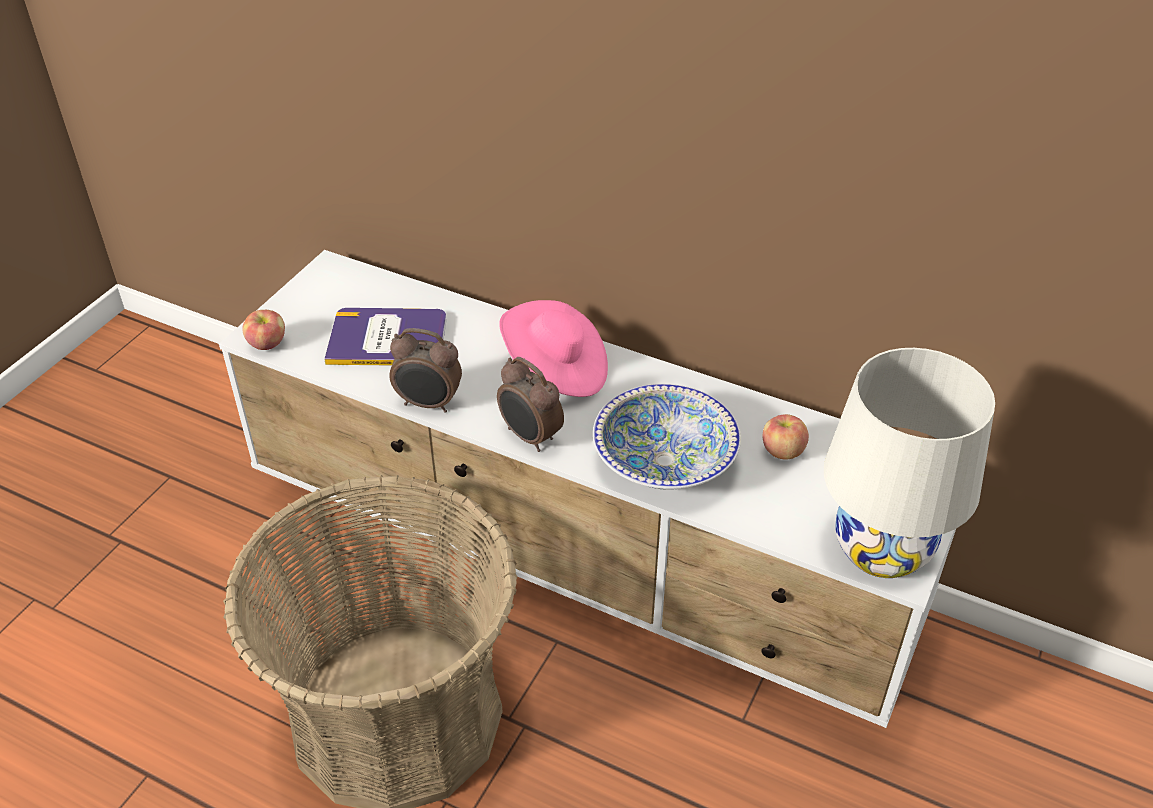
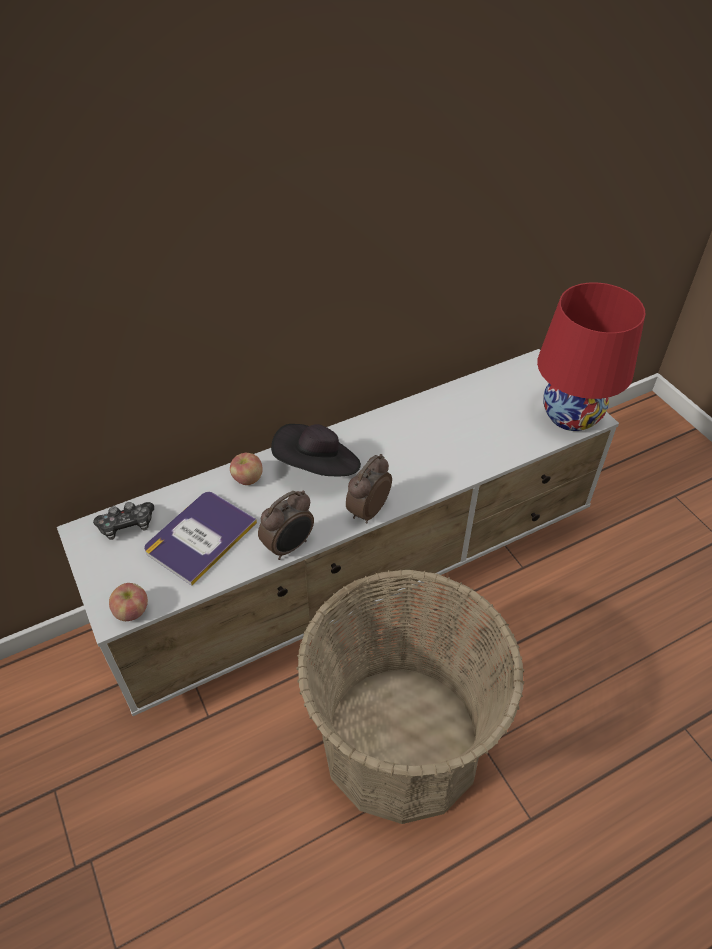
camera: 55 degrees left, 5 degrees up
(361, 287) = (127, 525): none -> game controller
(530, 437) = (367, 511): alarm clock -> alarm clock turned 135 degrees clockwise
(556, 370) = (318, 467): pink hat -> black hat
(664, 461) = (440, 461): bowl -> none
(782, 451) = (472, 410): apple -> apple (247, 479)
(881, 549) = (571, 415): white table lamp -> red table lamp

